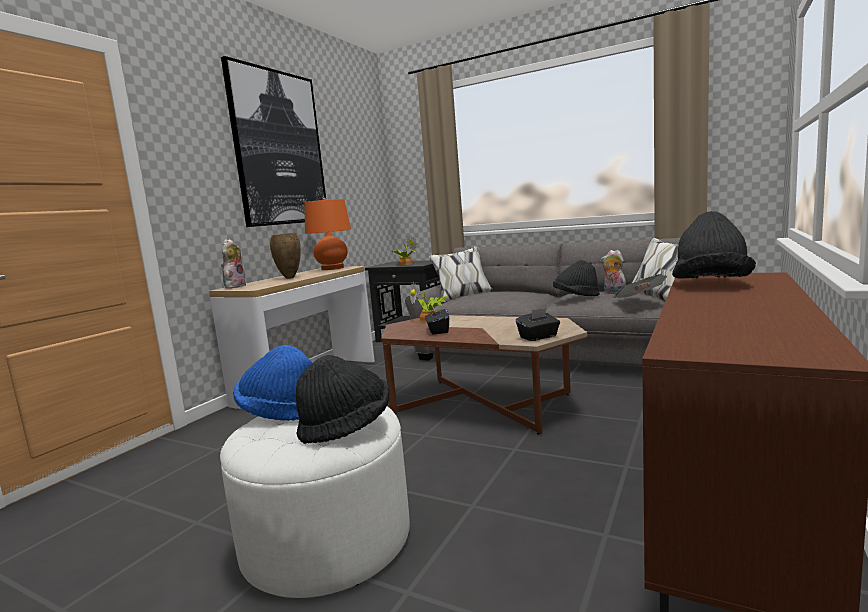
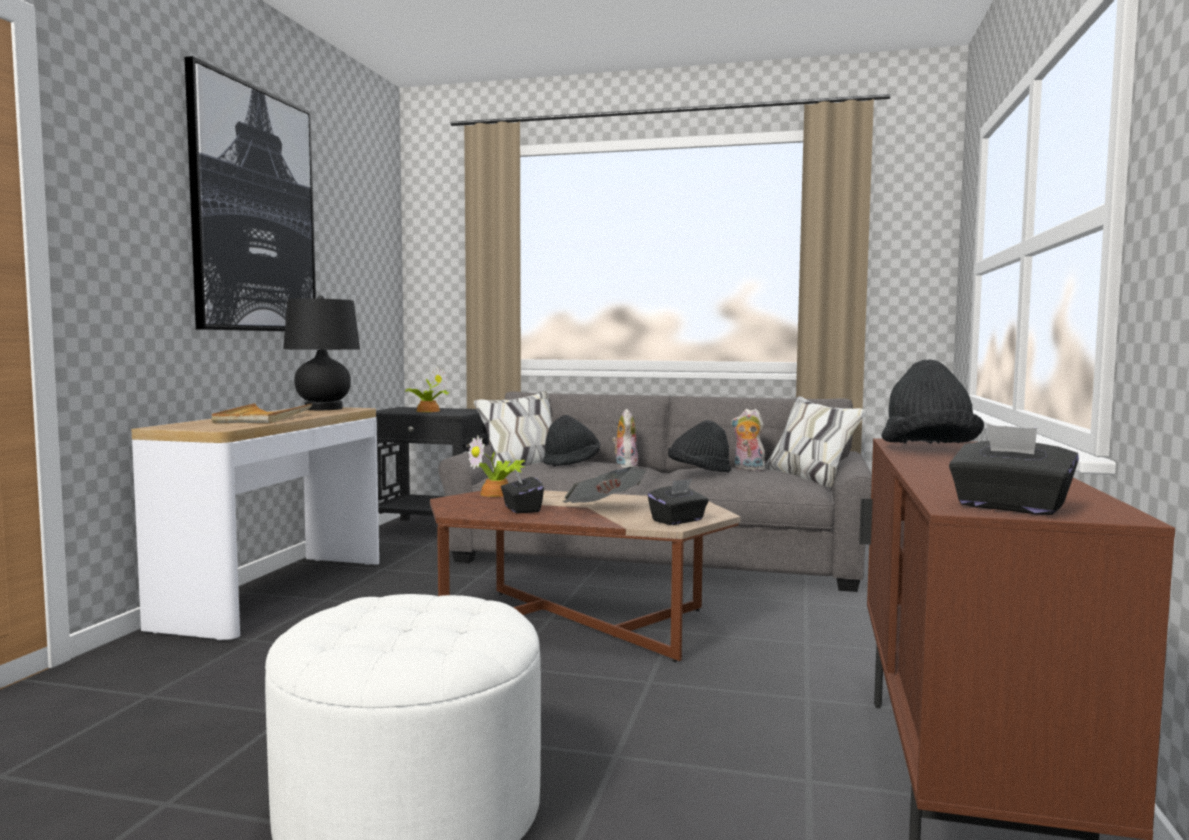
camera: 15 degrees left, 5 degrees down
(234, 286) = (175, 425): plush toy -> plush toy (624, 467)
(282, 412) = (349, 612): blue hat -> none
(289, 278) = (263, 418): brown vase -> beige tray
(332, 268) = (323, 409): orange table lamp -> black table lamp
(346, 427) = (471, 628): black hat -> black hat (571, 463)
(639, 300) = (788, 480): newspaper -> newspaper (603, 509)
(723, 348) = (1009, 507): none -> black tissue box

